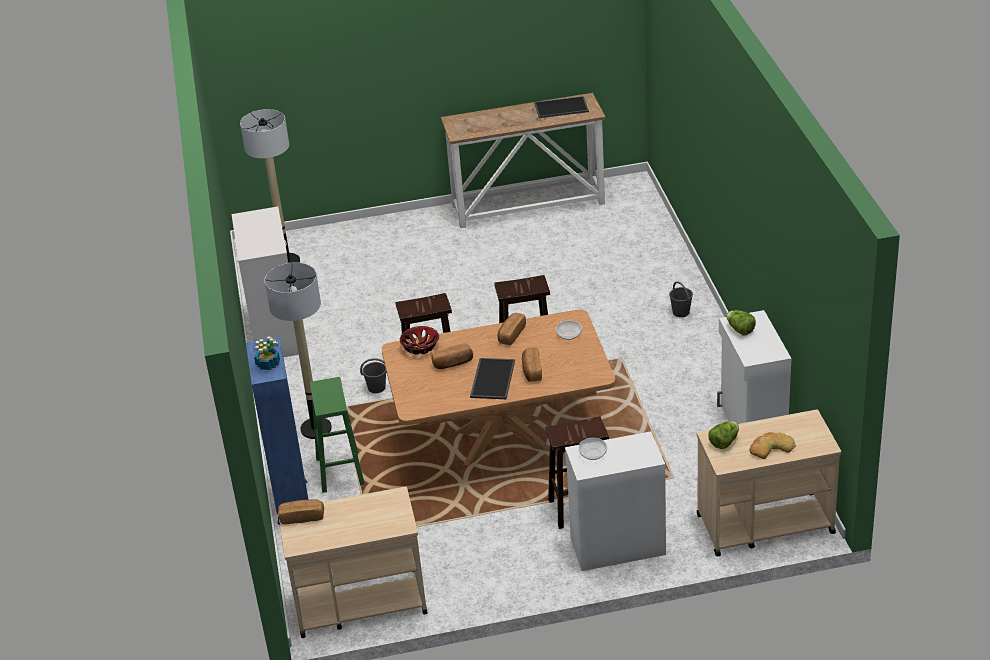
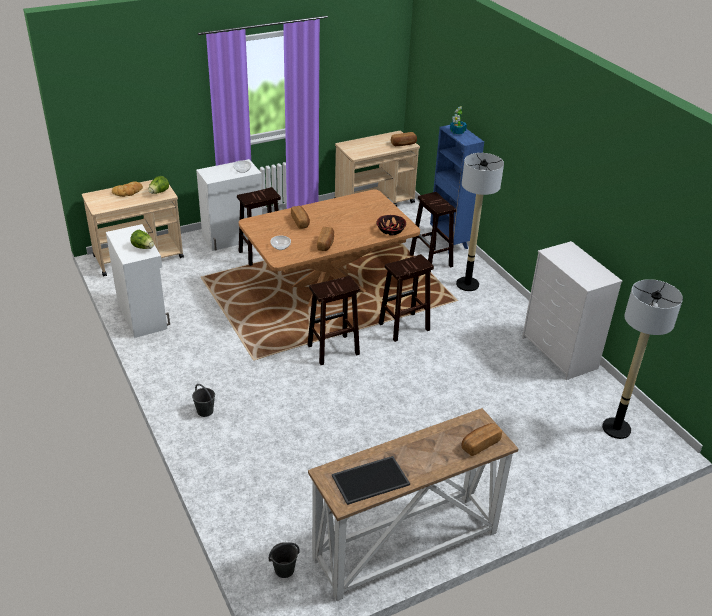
camera: 160 degrees right, 0 degrees up
(339, 471) = (431, 261): green stool -> brown stool
(377, 388) = (443, 316): grey bucket -> grey bucket (284, 570)
(453, 363) = (360, 222): bread -> bread (480, 444)
(492, 378) = (327, 215): tray -> none

